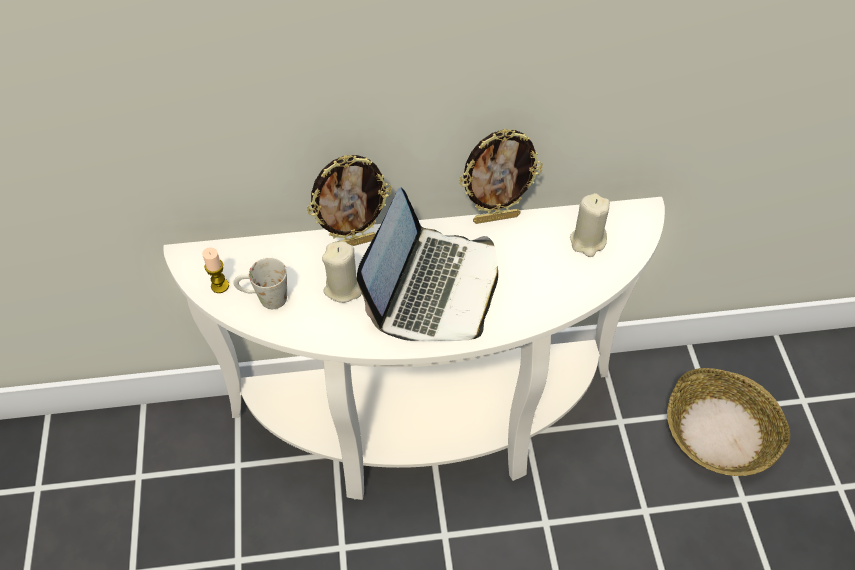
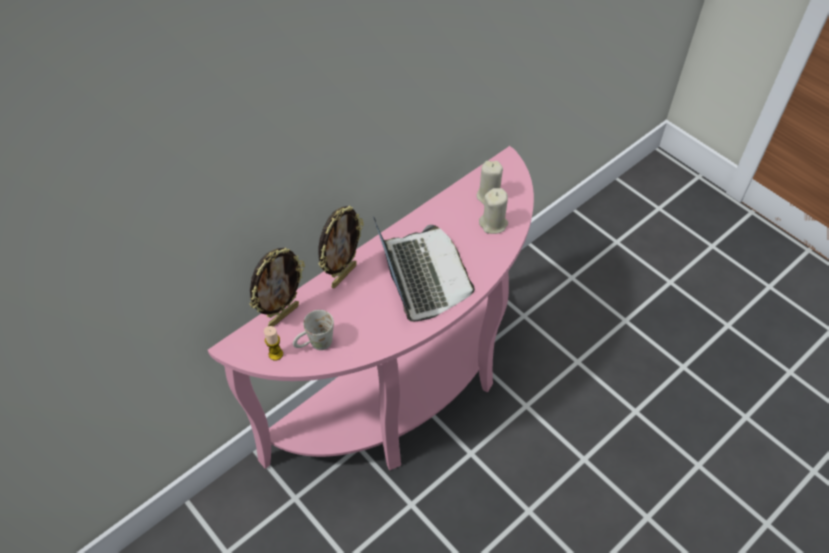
camera: 35 degrees left, 0 degrees up
(344, 288) = (363, 308): beige candle -> beige candle (493, 224)
(427, 431) = (409, 394): white console table -> pink console table
(496, 217) = (421, 210): picture frame -> picture frame (283, 315)
(720, 432) = (585, 288): basket -> none

